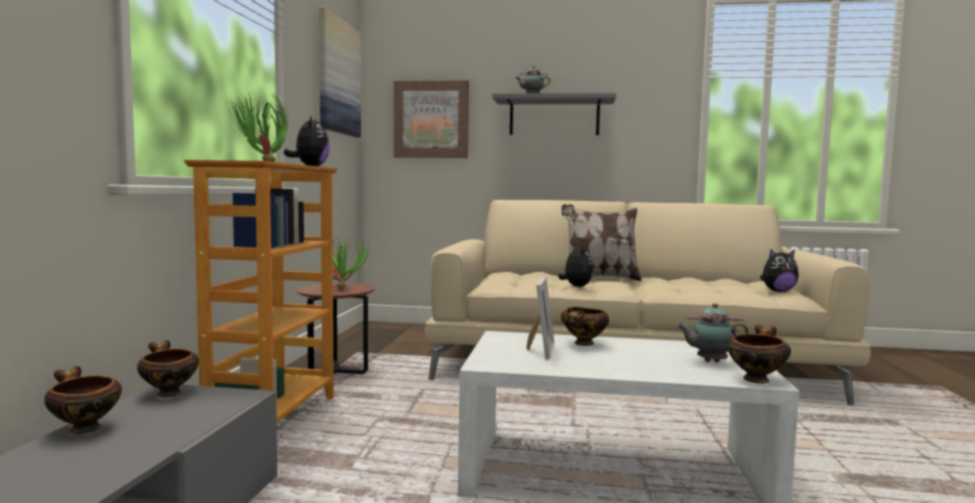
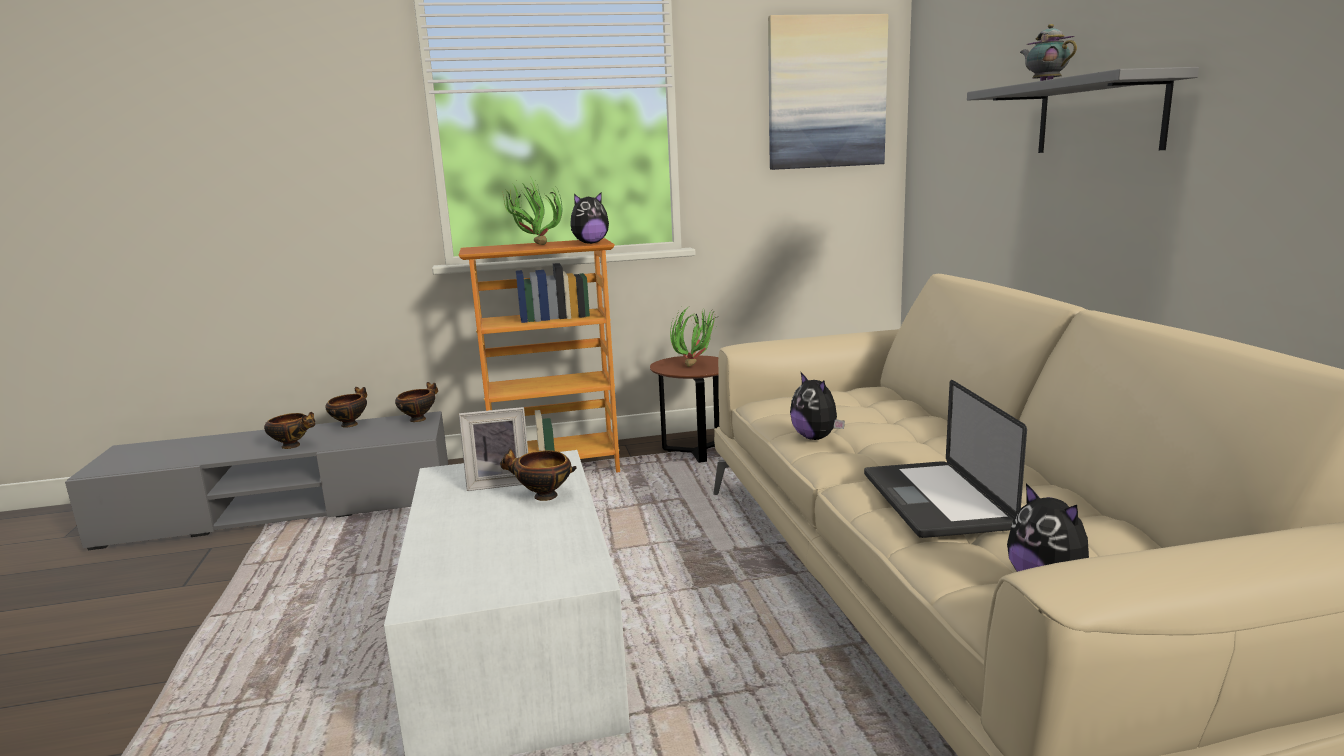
camera: 70 degrees right, 10 degrees up
(431, 119) = (961, 131): picture -> none
(576, 286) = (816, 437): plush toy -> plush toy turned 90 degrees clockwise
(599, 278) = (939, 439): pillow -> none
(688, 287) = (934, 500): none -> laptop
(709, 361) = (495, 567): teapot -> none
(756, 379) = (422, 597): bowl -> bowl (293, 446)

